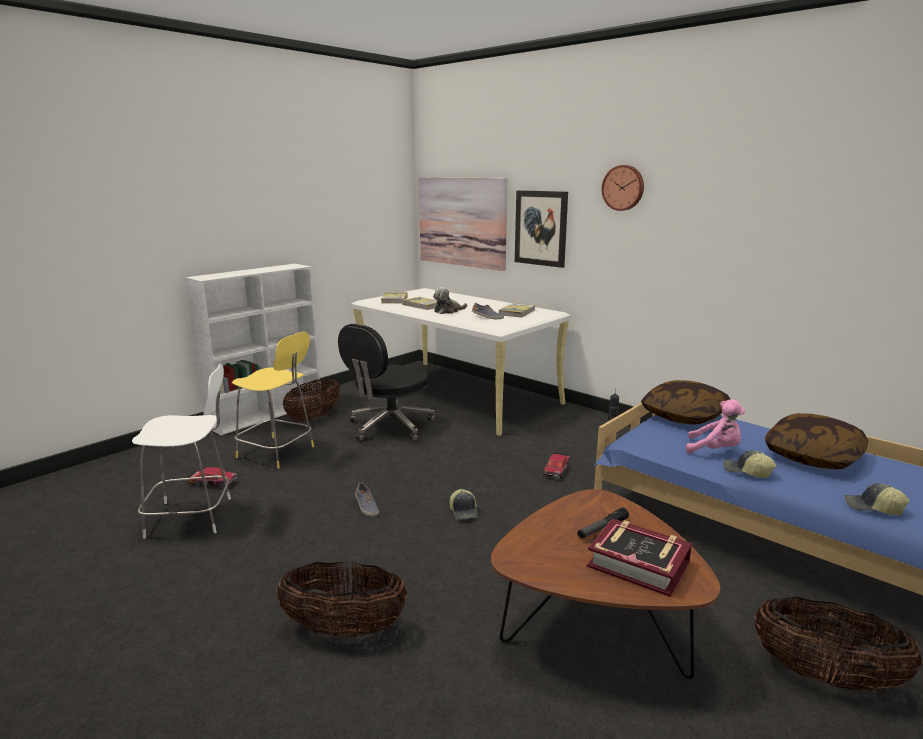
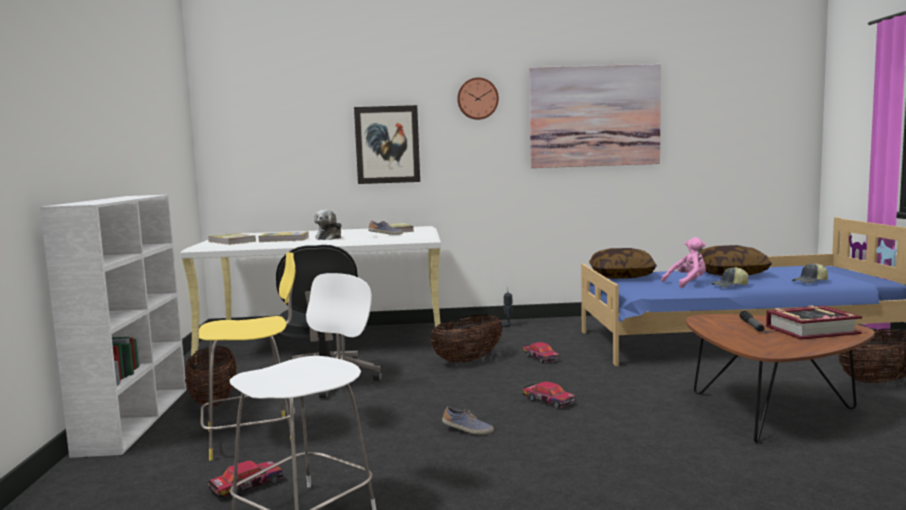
camera: 45 degrees left, 10 degrees down
(344, 629) = (666, 493): basket -> basket (468, 360)
(462, 222) = (274, 147): picture -> picture (594, 116)
(464, 512) = (548, 401): cap -> toy car

